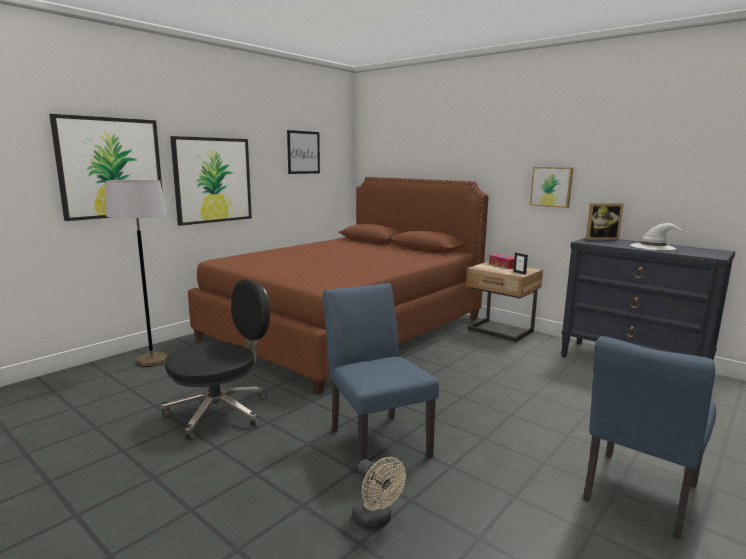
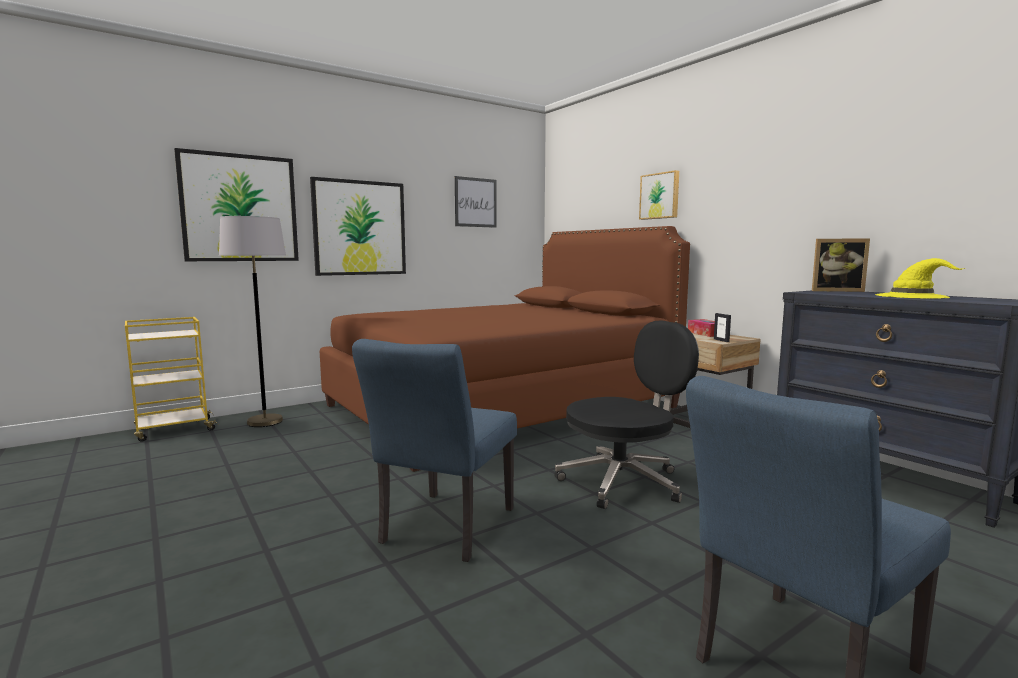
camera: 15 degrees right, 5 degrees down
(69, 377) = (173, 430): none -> yellow cart
(220, 412) = (288, 478): black office chair -> black office chair (623, 482)
(376, 439) = (443, 530): blue chair -> blue chair turned 150 degrees counterclockwise
(376, 520) = (363, 633): beige fan -> none
(551, 186) = (770, 225): picture -> picture (660, 196)
(653, 247) = (912, 296): white hat -> yellow hat

